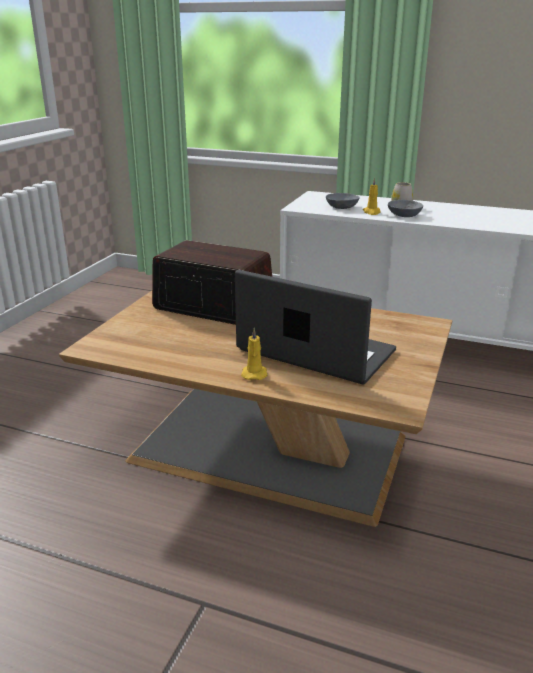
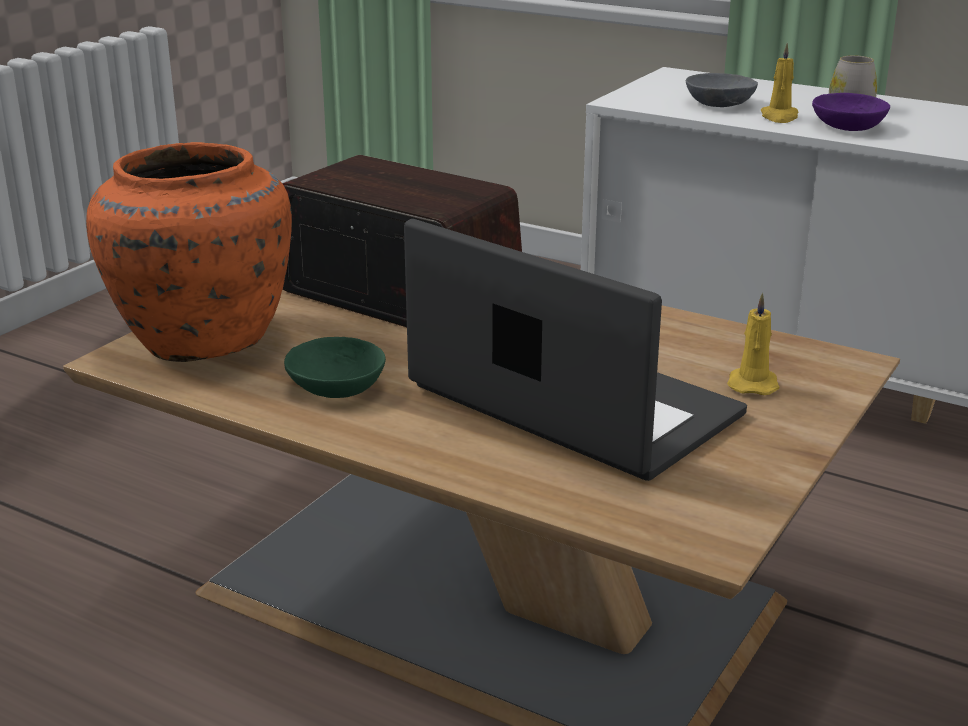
camera: 10 degrees right, 0 degrees up
(125, 335) = (204, 338): none -> orange vase
(199, 353) = (333, 387): none -> green bowl
(254, 373) = (427, 438): yellow candle -> yellow candle (752, 384)
(403, 215) = (845, 126): grey bowl -> purple bowl

